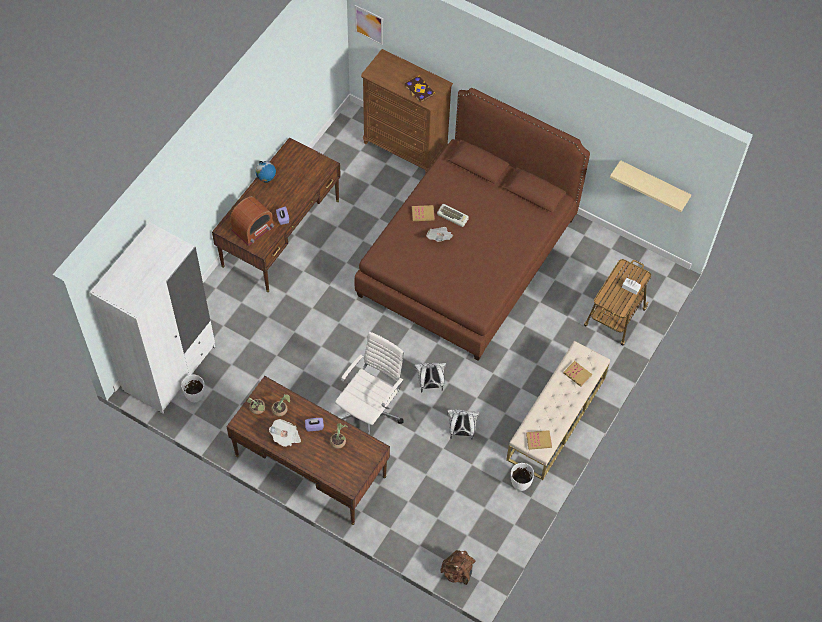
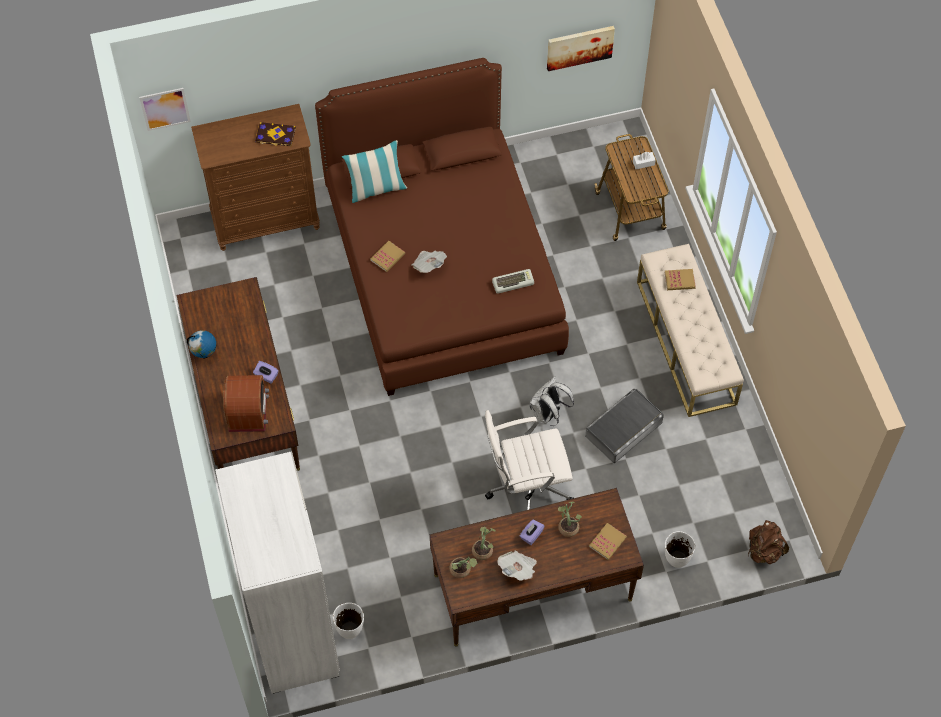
camera: 45 degrees left, 0 degrees up
(370, 412) = (526, 488): white office chair -> white office chair turned 90 degrees counterclockwise
(453, 216) = (417, 235): keyboard -> keyboard (513, 282)
(461, 172) = (376, 189): none -> pillow
(461, 432) = (623, 429): white backpack -> grey storage box
(520, 484) = (724, 426): white vase -> white vase (676, 559)
(538, 440) = (716, 366): book -> book (607, 542)
(653, 183) = (579, 47): beige shelf -> picture

